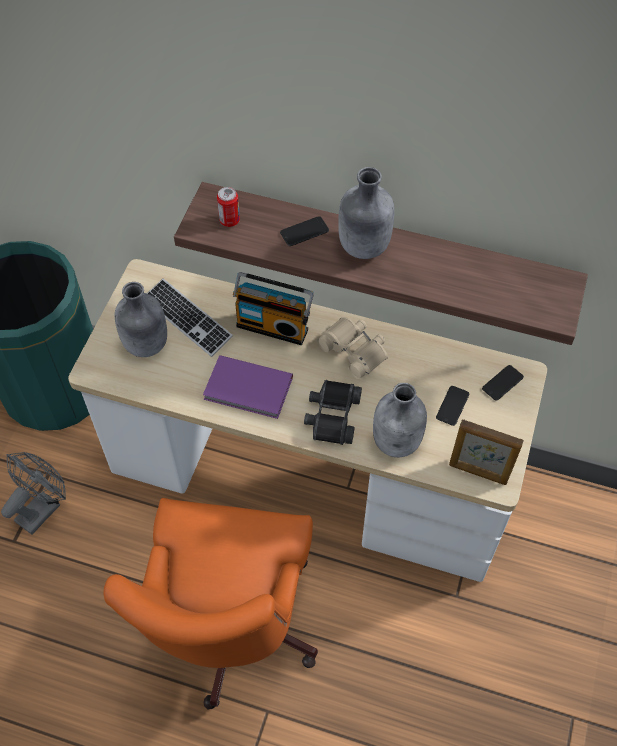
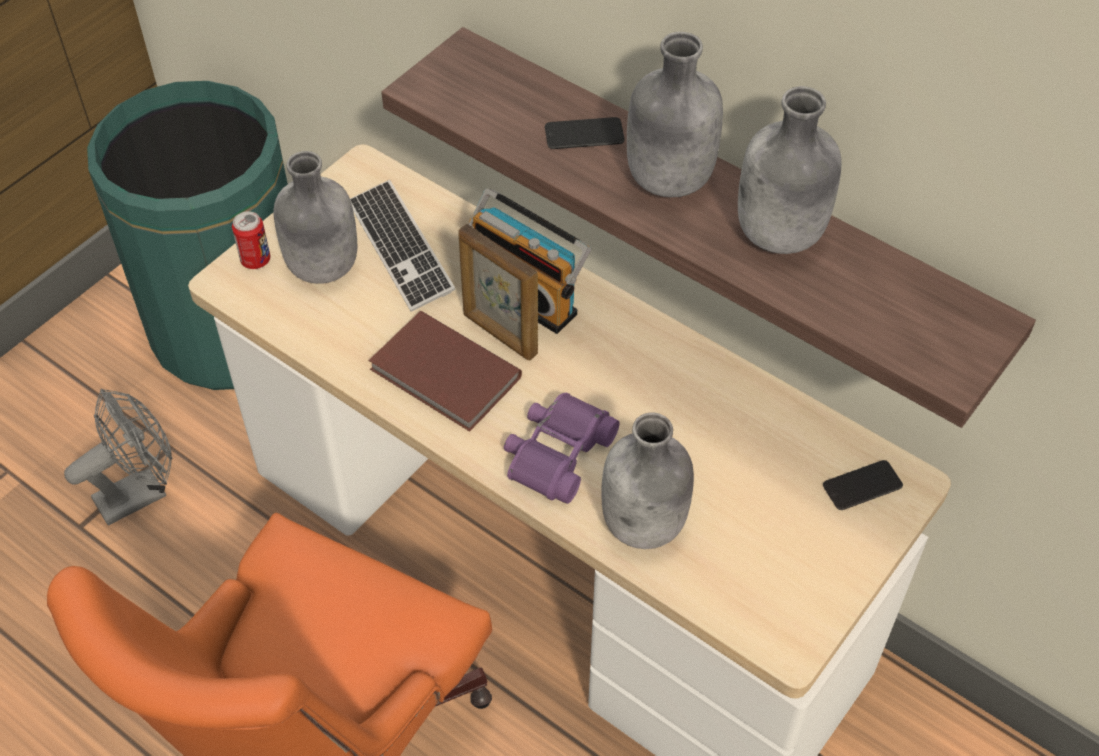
camera: 20 degrees right, 5 degrees down
(229, 220) = (476, 90): can -> can (255, 260)
(249, 390) = (444, 376): purple book -> brown book
(332, 416) = (557, 453): black binoculars -> purple binoculars
(354, 350) = (638, 365): beige binoculars -> none
(438, 263) = (780, 235): none -> grey bottle
(452, 406) = (761, 496): phone -> none
(478, 472) = (759, 614): picture frame -> picture frame (499, 334)

